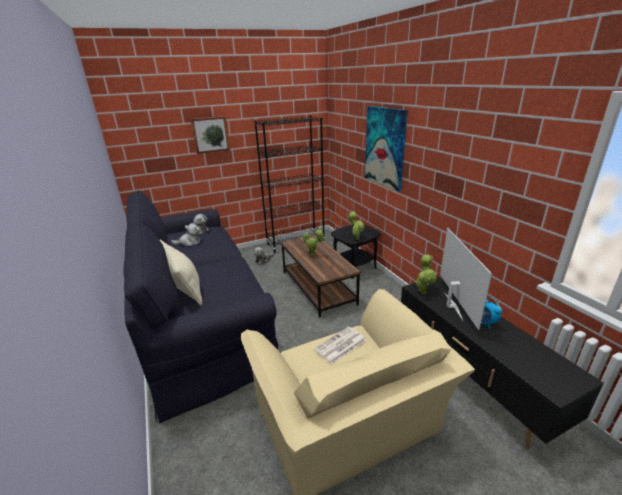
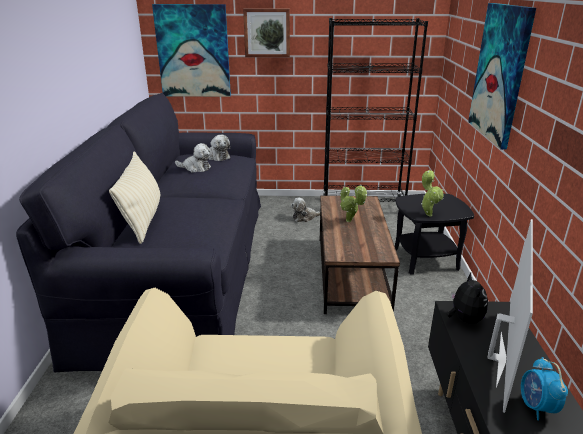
camera: 25 degrees right, 0 degrees up
(154, 154) = (193, 51): none -> picture
(340, 345) = (277, 355): newspaper -> none
(423, 291) = (464, 319): potted plant -> plush toy

